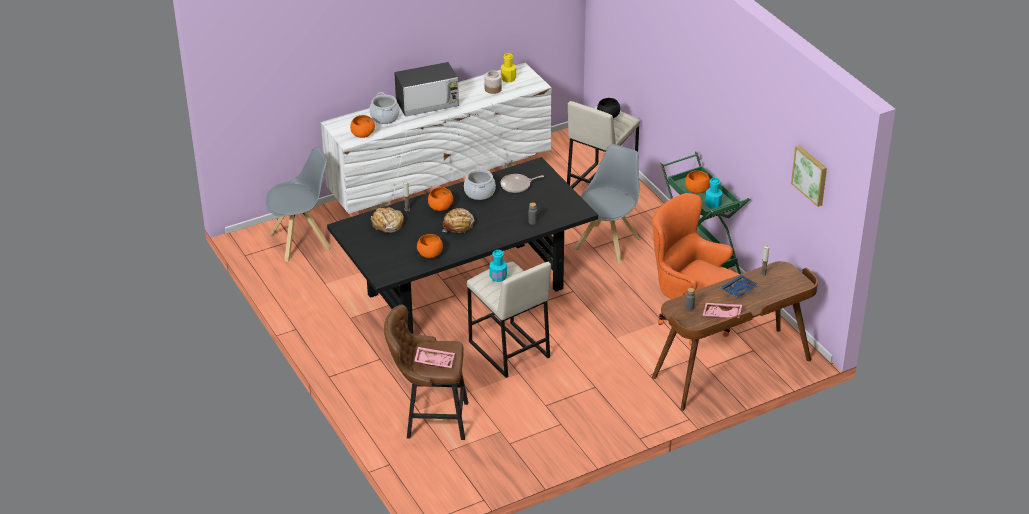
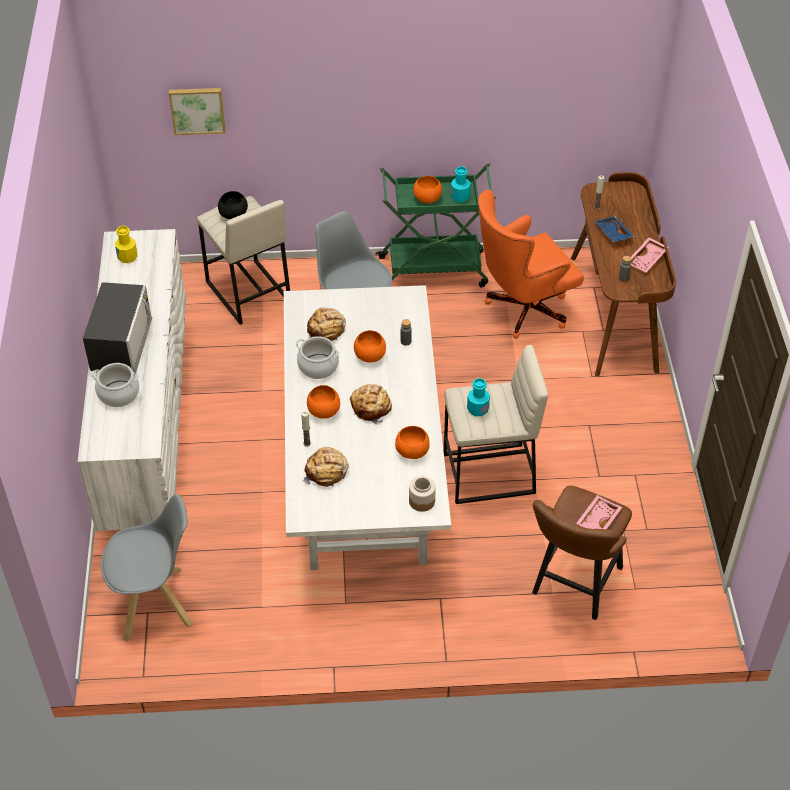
camera: 65 degrees left, 10 degrees up
(301, 241) = (156, 603): grey chair -> grey chair turned 75 degrees clockwise
(362, 134) = (140, 428): orange bowl -> orange bowl (369, 356)
(464, 292) = (363, 477): black dining table -> white dining table
(493, 89) = (138, 277): jar -> jar (422, 501)
(517, 185) = (326, 330): frying pan -> bread
(811, 175) = (593, 81): picture -> picture (197, 109)

